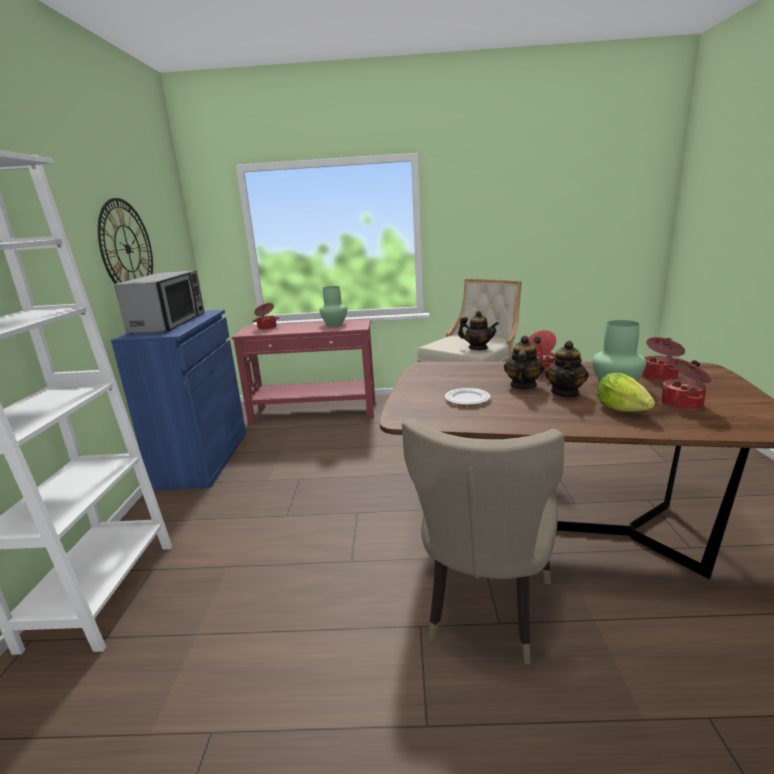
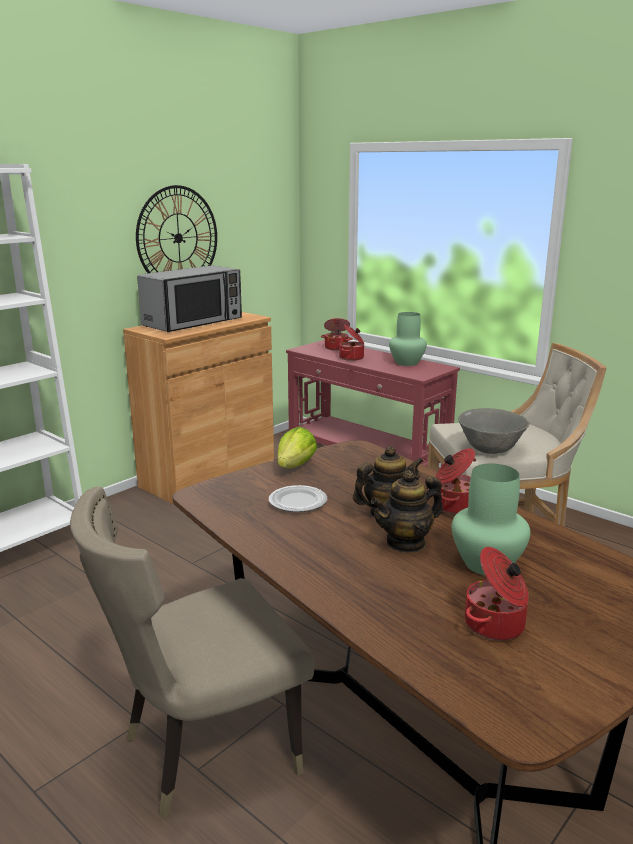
camera: 40 degrees right, 0 degrees up
(203, 459) = (208, 476): blue cabinet -> brown cabinet
(478, 348) = (490, 450): teapot -> grey bowl
(622, 409) = (407, 591): lettuce -> lettuce (295, 466)
(660, 377) = (581, 582): cooking pot -> cooking pot (352, 358)

